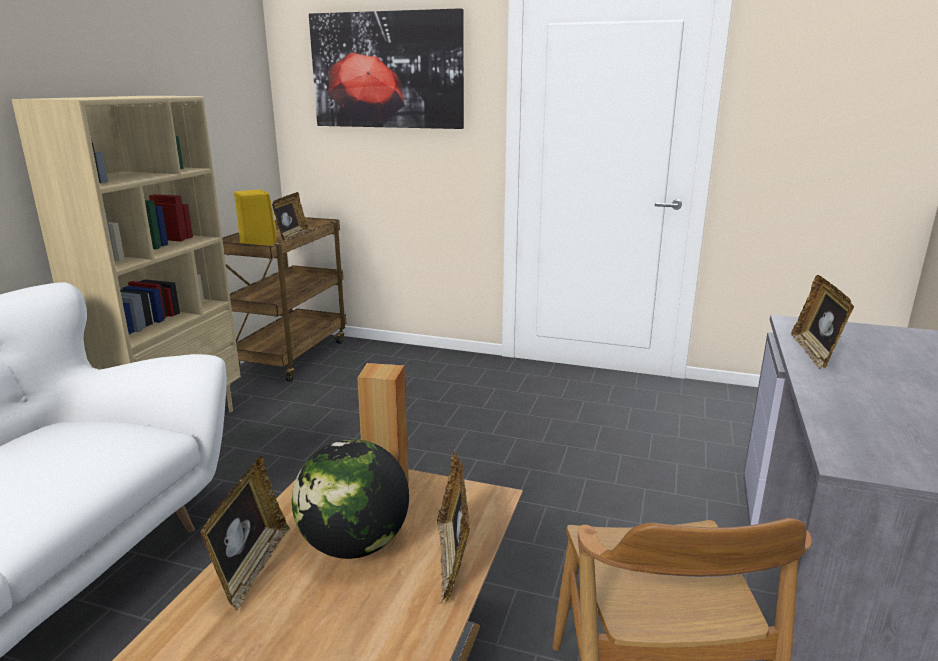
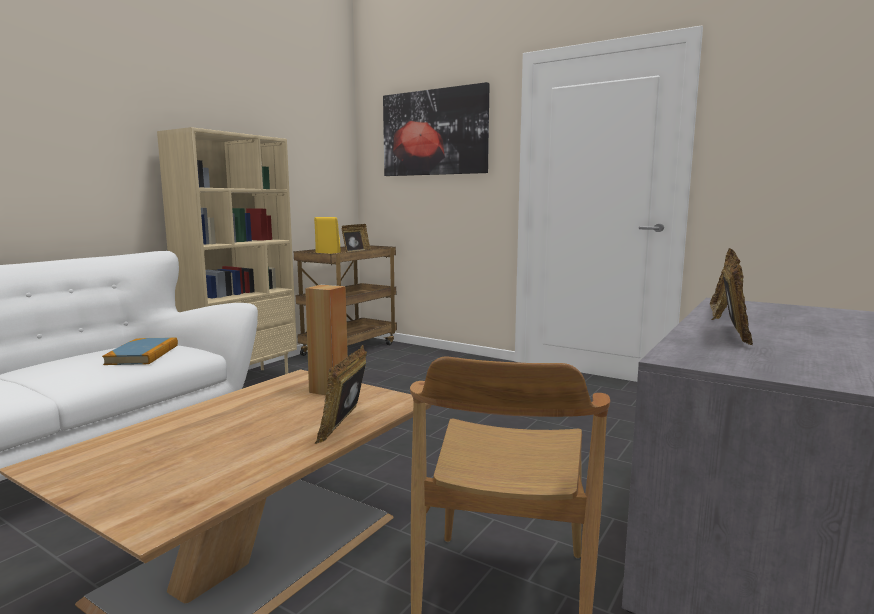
camera: 15 degrees right, 10 degrees down
(78, 452) = (143, 354): none -> book
(251, 567) = (203, 414): picture frame -> picture frame (733, 335)
(354, 545) = (282, 411): globe -> none

